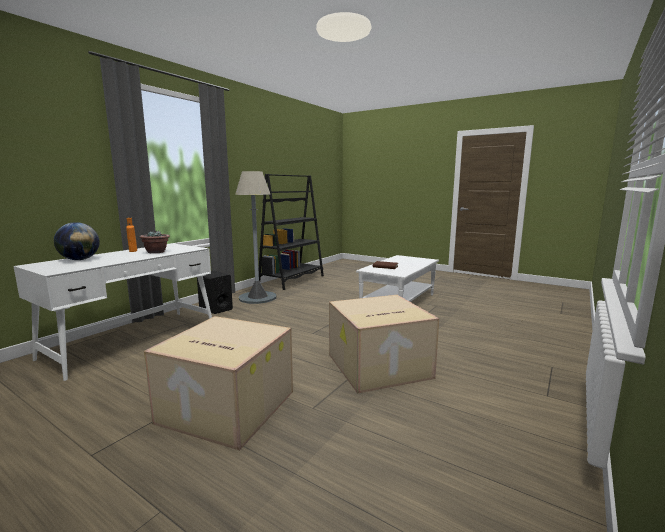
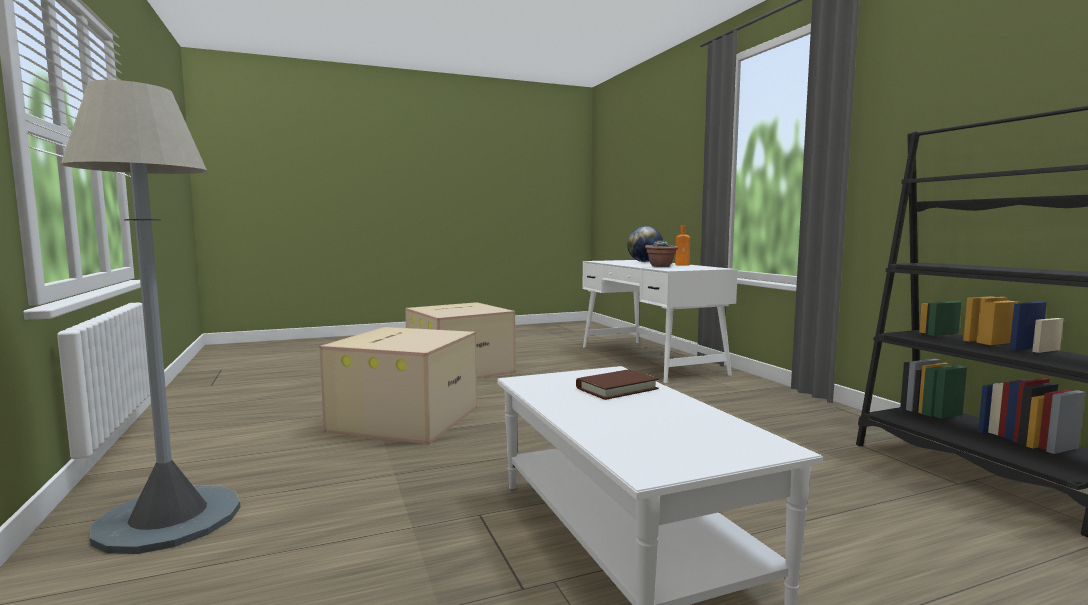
camera: 125 degrees right, 5 degrees down
(215, 308) = (741, 390): black speaker -> none
(257, 298) = (794, 417): grey floor lamp -> grey floor lamp (169, 519)

